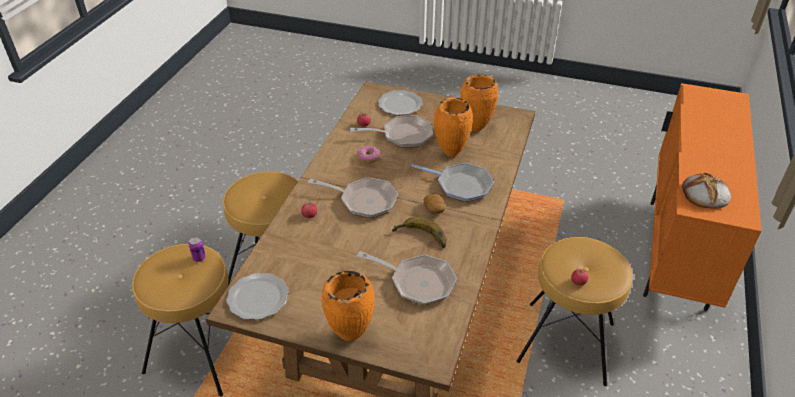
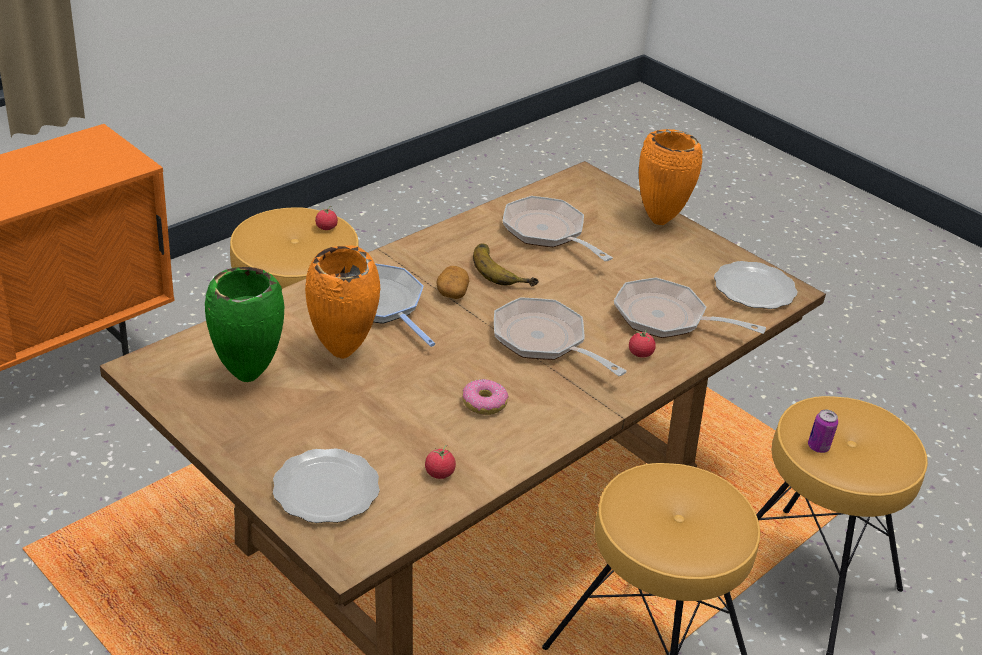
camera: 155 degrees left, 5 degrees down
(403, 136) = (388, 418): frying pan -> frying pan (667, 318)
(475, 128) = (247, 377): orange vase -> green vase
(704, 195) = (92, 167): bread -> none

